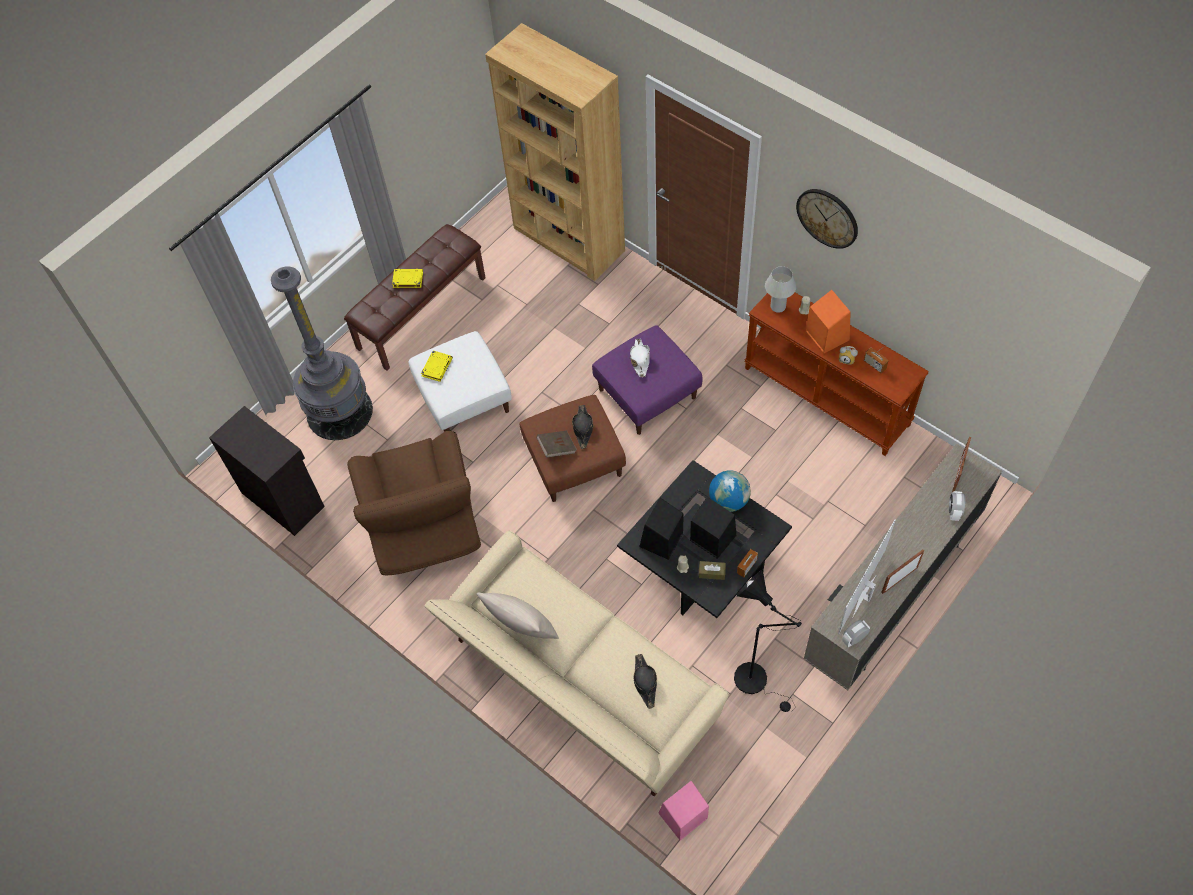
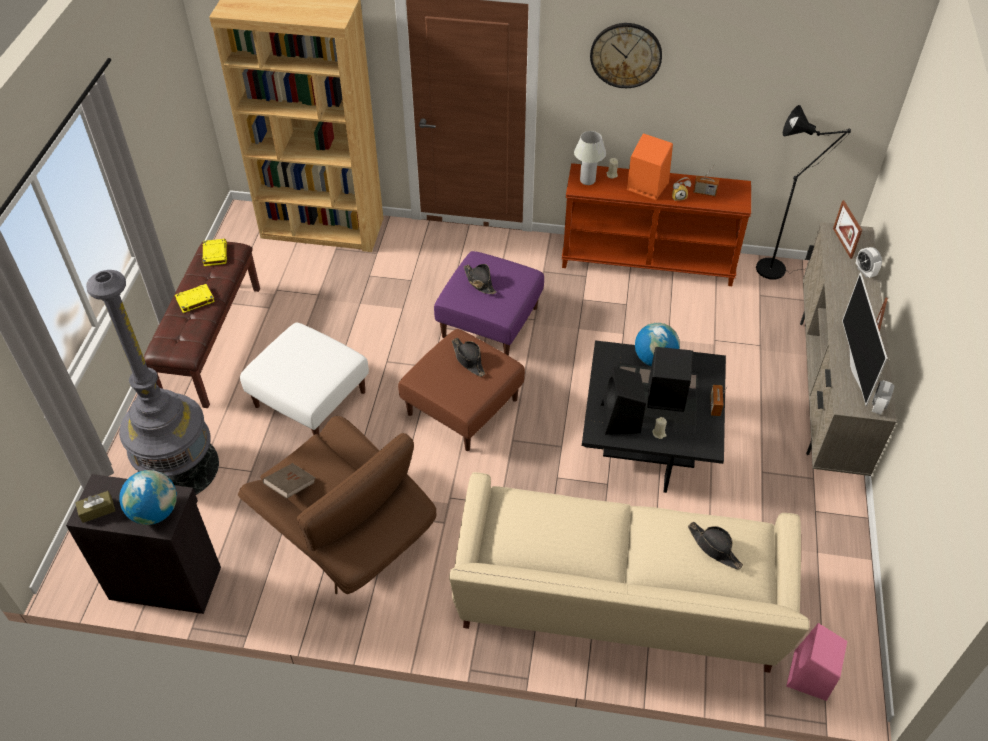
camera: 35 degrees left, 10 degrees down
(267, 456) = (155, 512): none -> globe
(437, 367) = (278, 367): yellow book -> yellow book (215, 254)
(522, 629) = (553, 561): beige pillow -> none
(557, 448) = (455, 387): brown book -> brown book (290, 486)
(640, 359) = (479, 282): white hat -> black hat
(712, 572) = (688, 425): brown tissue box -> brown tissue box (97, 510)
(756, 681) = (776, 516): black floor lamp -> black floor lamp (777, 269)

